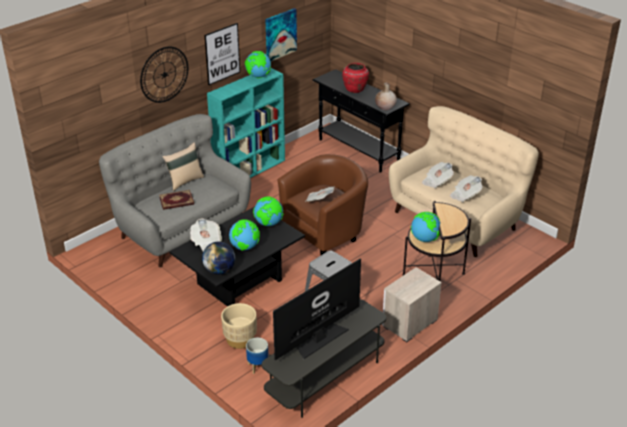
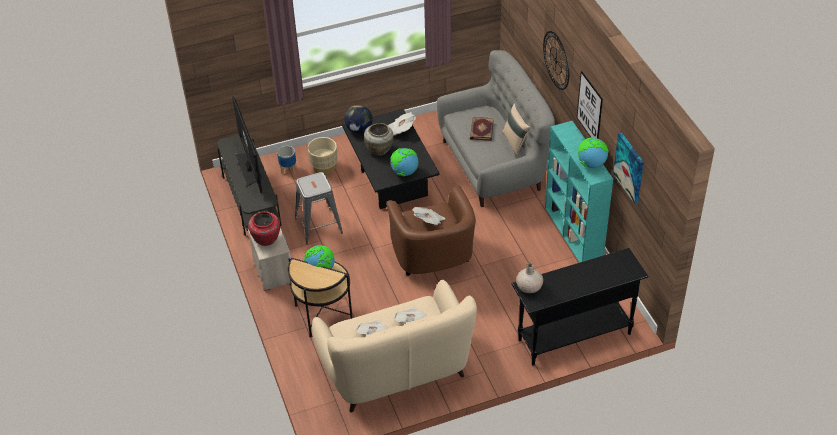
camera: 115 degrees right, 10 degrees up
(245, 247) = (380, 150): globe -> beige vase
(355, 89) = (584, 275): red vase -> red vase (266, 240)

